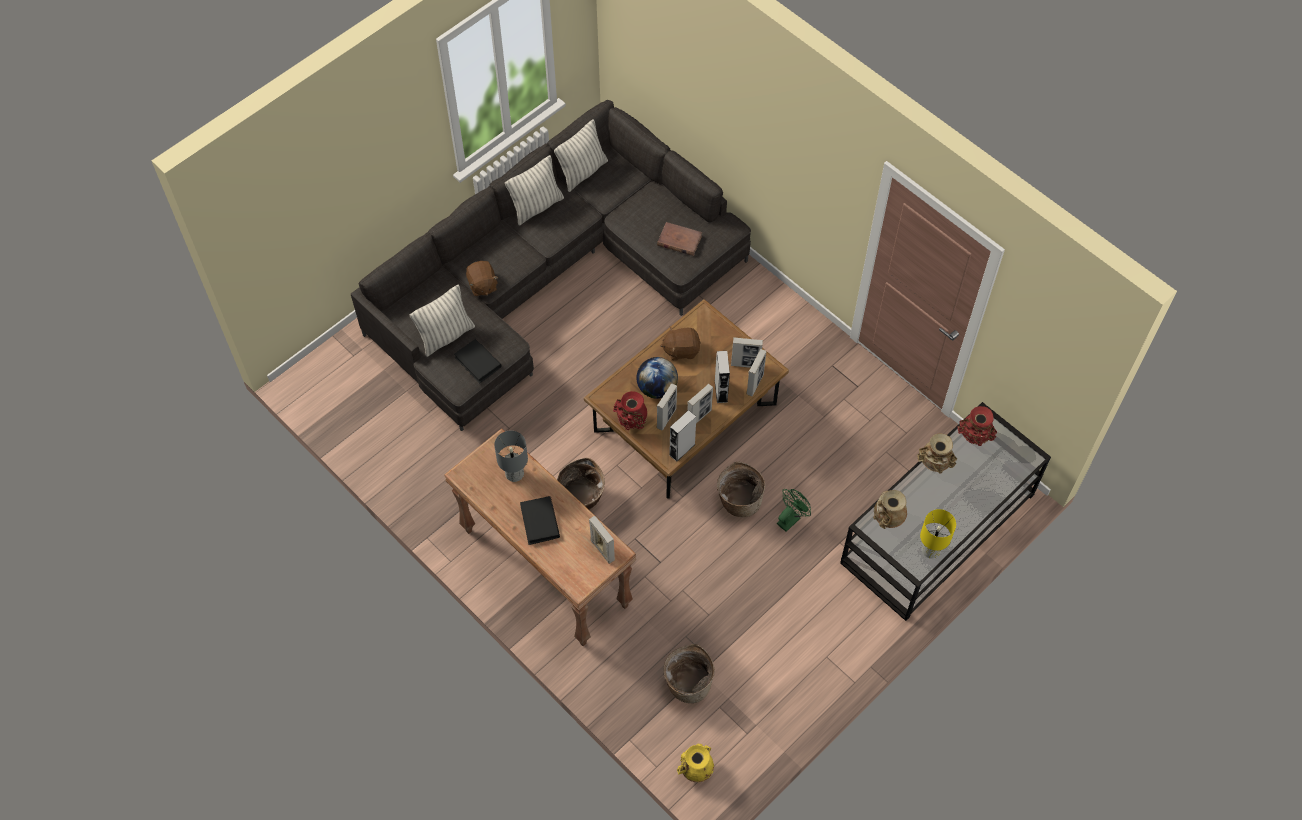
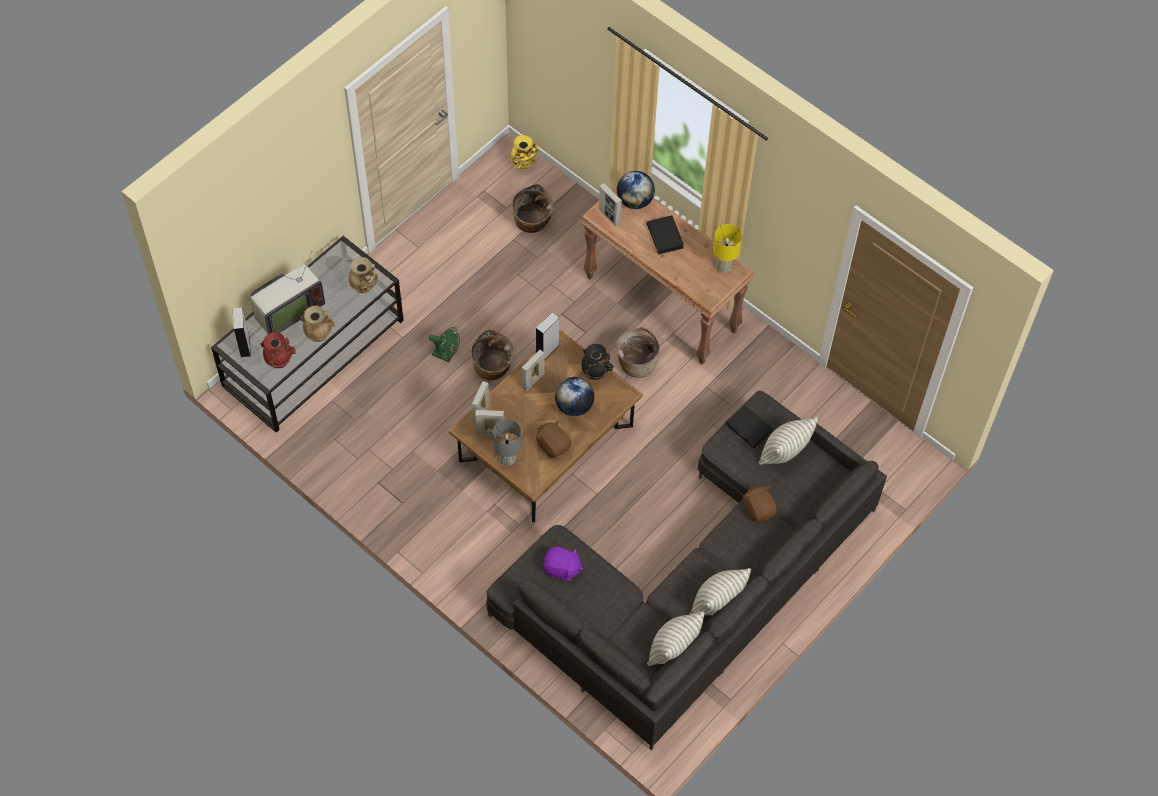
camera: 175 degrees right, 0 degrees up
(514, 473) = (692, 274): grey table lamp -> grey table lamp (507, 459)
(570, 569) = (634, 201): none -> globe
(631, 423) = (595, 372): red vase -> black vase
(666, 418) = (563, 378): picture frame -> none
(679, 240) = (562, 569): brown book -> purple plush toy
(681, 350) = (553, 445): brown plush toy -> brown plush toy turned 120 degrees counterclockwise
(721, 391) = (513, 406): grey speaker -> grey speaker (245, 346)
(790, 518) = (446, 355): green fan -> green fan turned 105 degrees counterclockwise
(931, 550) = (328, 264): yellow table lamp -> yellow table lamp (723, 266)
(971, 494) = (287, 312): none -> television

